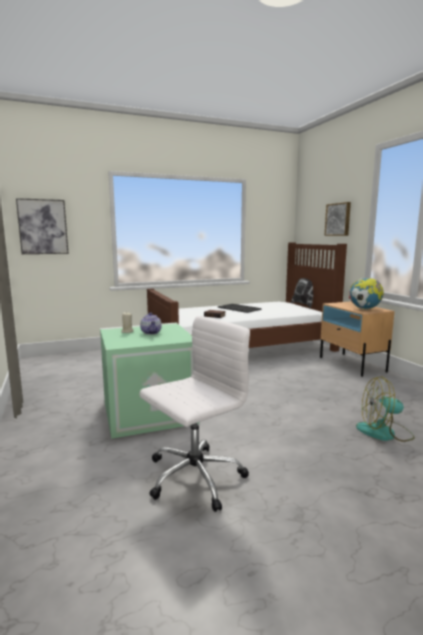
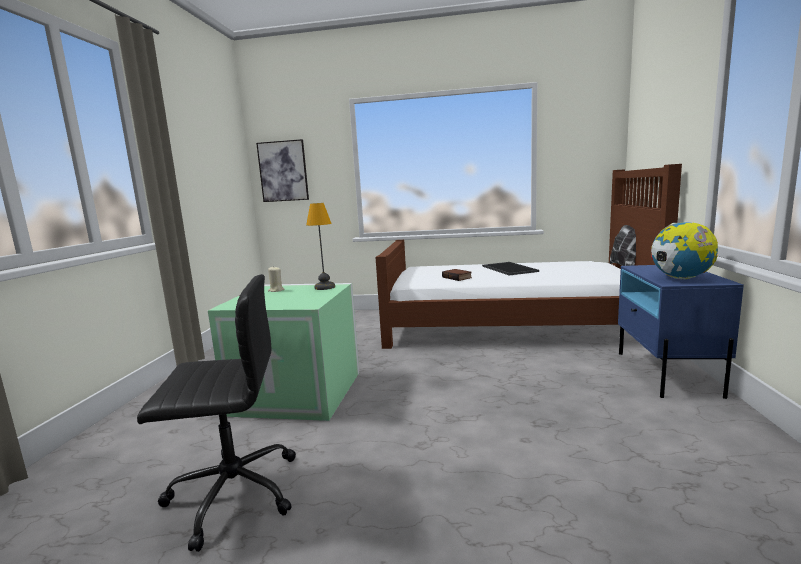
camera: 30 degrees right, 0 degrees up
(151, 332) = (295, 294): teapot -> none
(164, 327) = (325, 287): none -> table lamp
(193, 477) = (232, 492): white office chair -> black office chair
(338, 219) = (675, 123): picture -> none
(352, 364) = (666, 373): beige nightstand -> blue nightstand
(384, 432) = (585, 512): fan -> none

